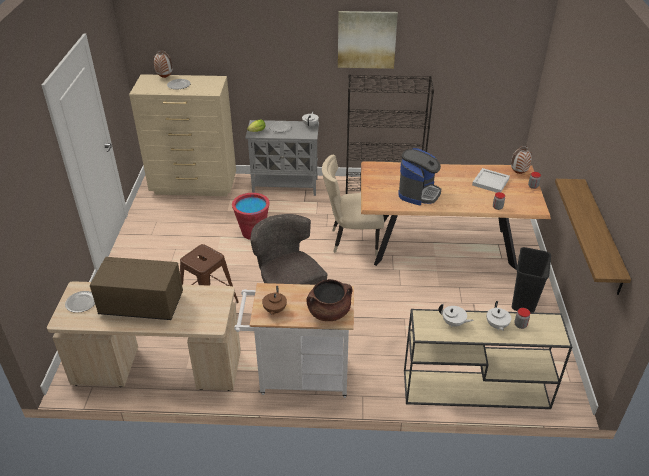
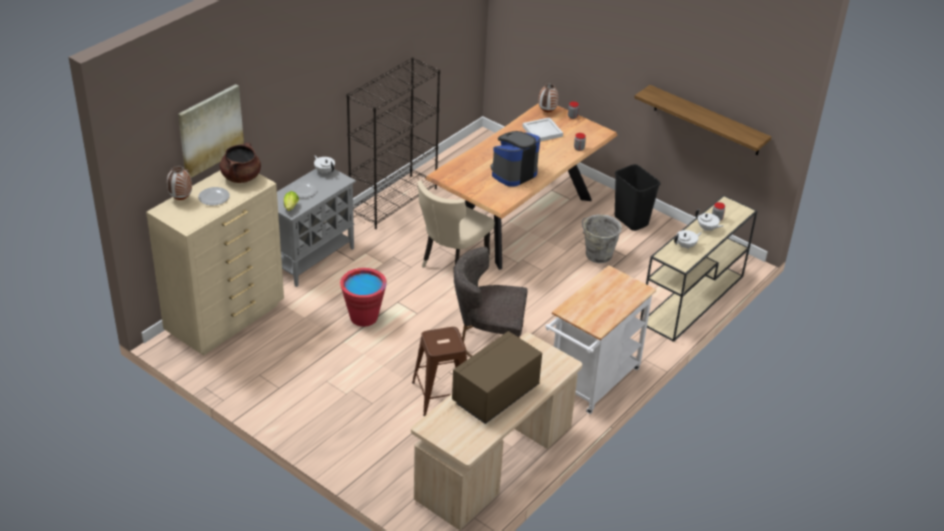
camera: 55 degrees left, 0 degrees up
(82, 302) = (453, 430): plate -> none
(274, 310) = (596, 318): brown teapot -> none
(329, 312) = (627, 292): brown cooking pot -> brown cooking pot (241, 177)
(366, 39) = (357, 47): picture -> picture (210, 130)
(418, 193) = (513, 173): coffee machine -> coffee machine turned 105 degrees counterclockwise
(456, 305) = (597, 255): none -> grey bucket

